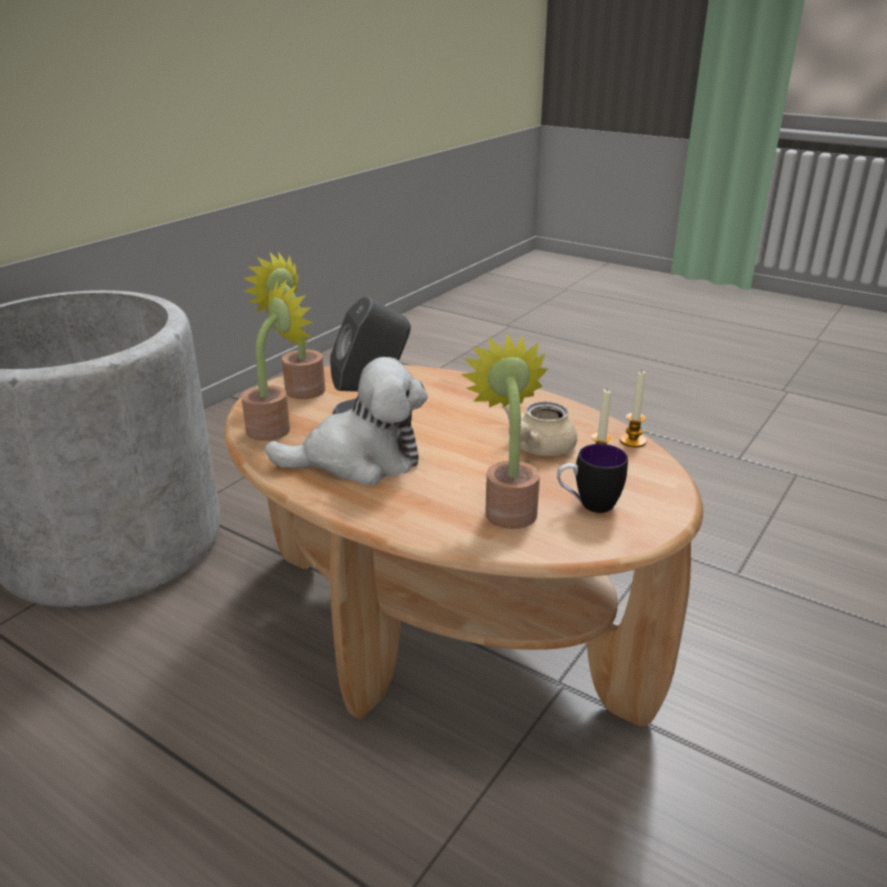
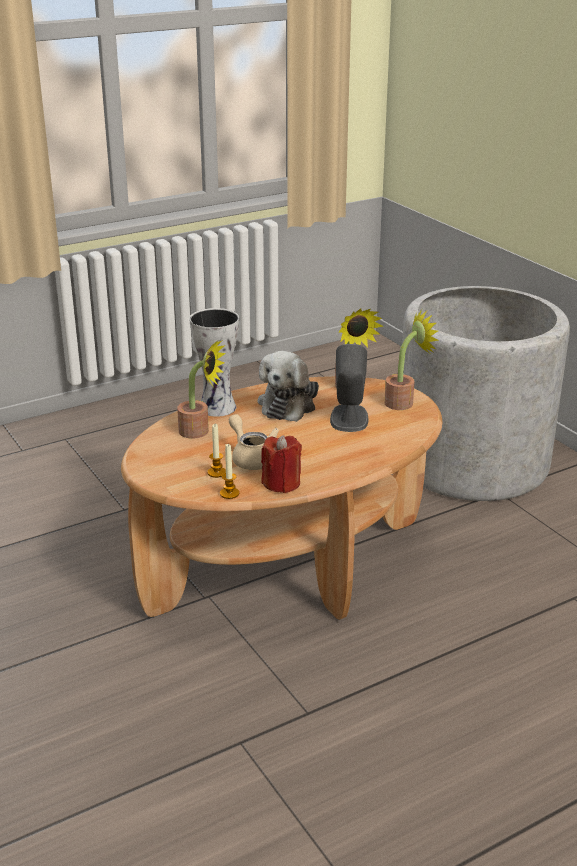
camera: 115 degrees right, 0 degrees up
(415, 514) = (219, 407): none -> vase
(572, 417) = (281, 483): none -> red candle
(588, 505) = (178, 454): mug -> none

